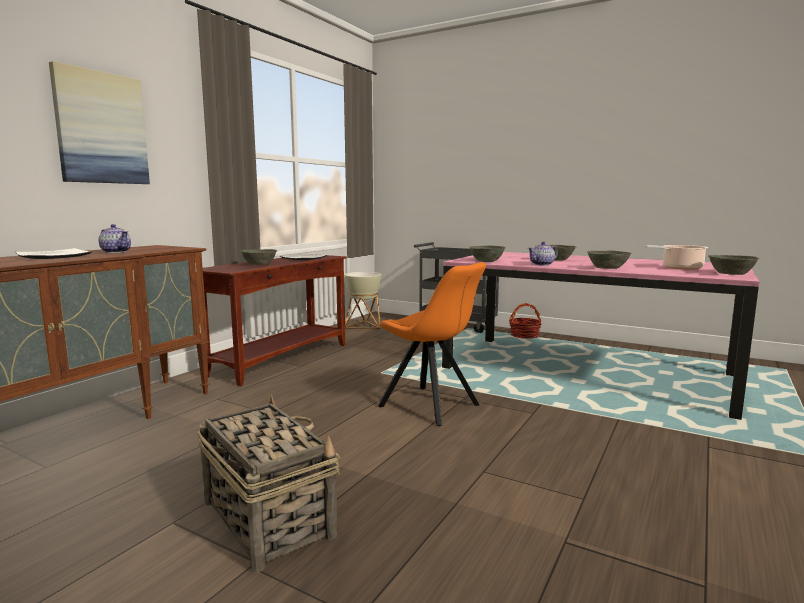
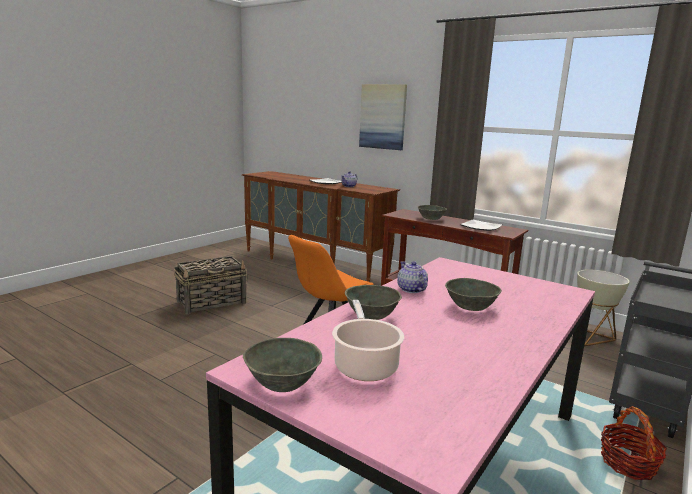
camera: 95 degrees right, 5 degrees up
(486, 261) = (443, 271): grey bowl -> none

